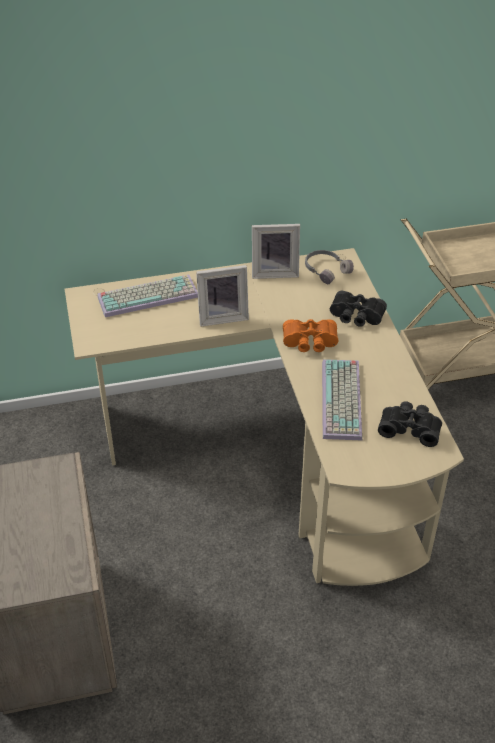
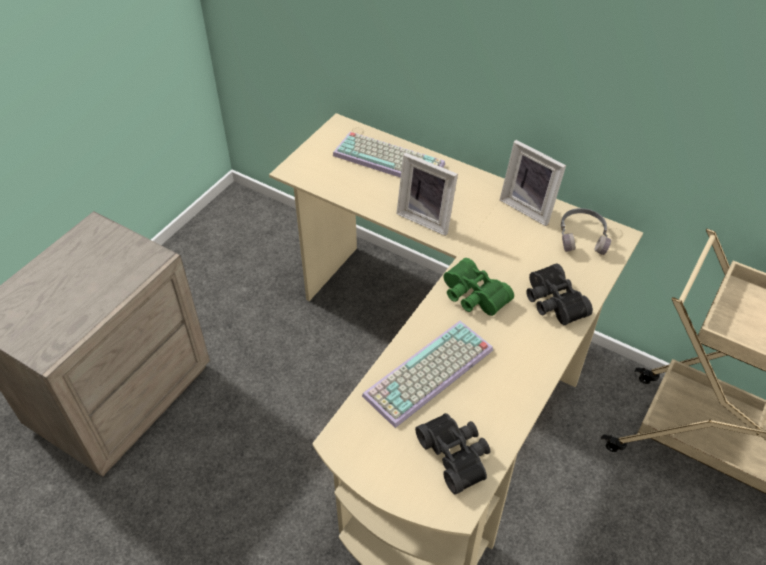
camera: 45 degrees right, 5 degrees up
(310, 343) = (472, 296): orange binoculars -> green binoculars

